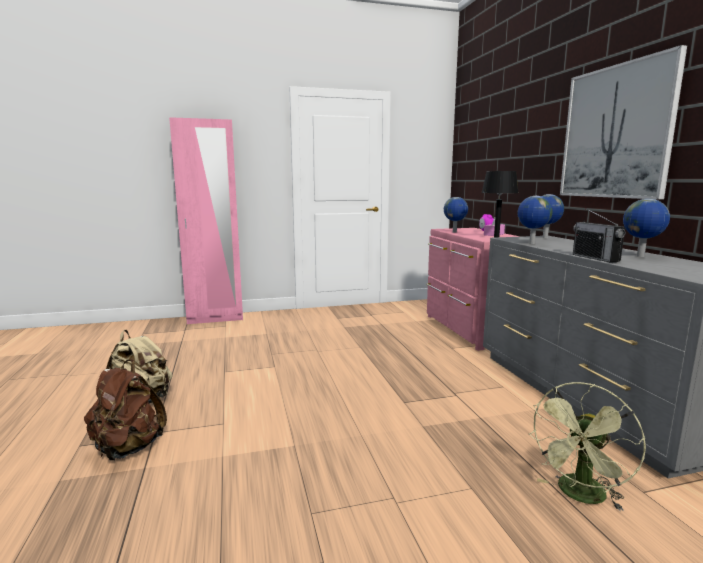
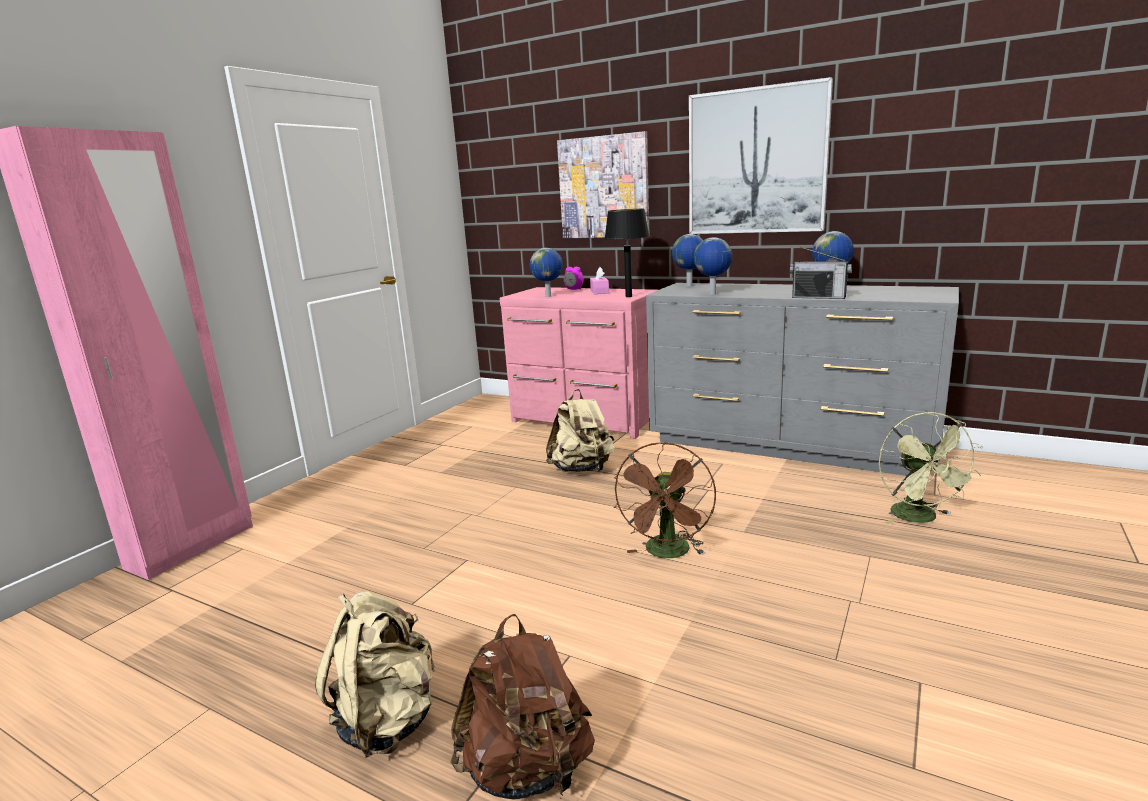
camera: 45 degrees left, 5 degrees up
(356, 412) = (668, 553): none -> brown fan
(409, 353) = (582, 469): none -> beige backpack
(517, 156) = (604, 187): none -> picture

